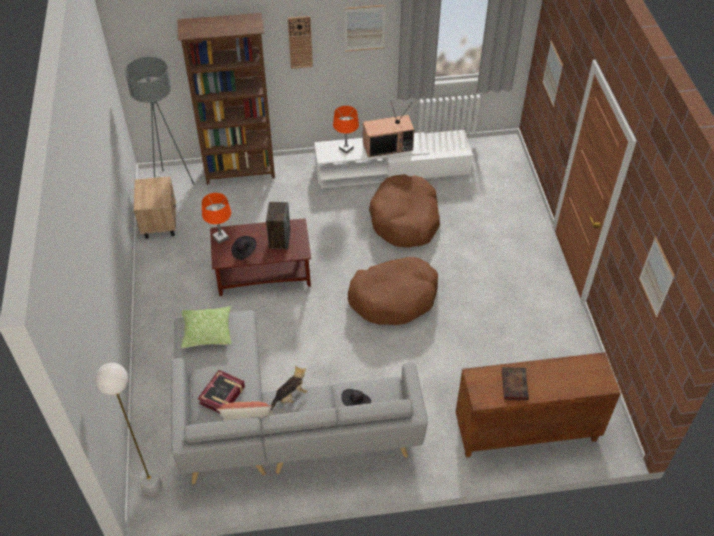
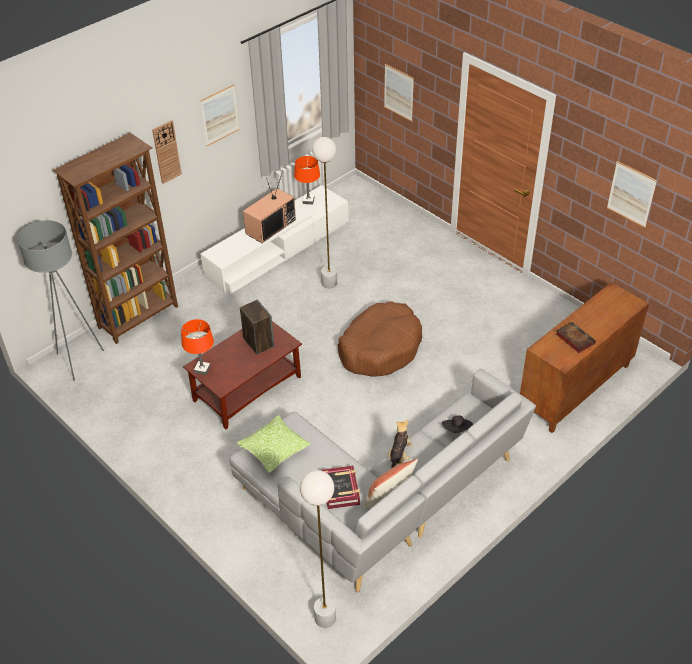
camera: 35 degrees left, 5 degrees down
(160, 223) = (103, 400): beige nightstand -> none
(244, 251) = (236, 369): black hat -> none
(346, 148) = (235, 245): orange table lamp -> orange table lamp (308, 201)
(405, 219) = (329, 283): brown dog bed -> white floor lamp

